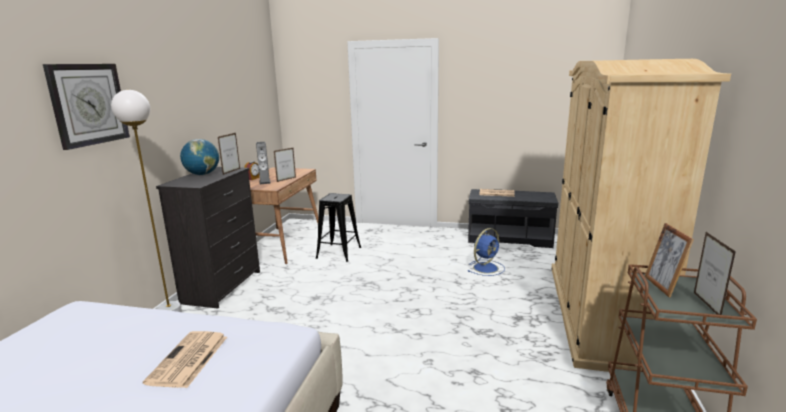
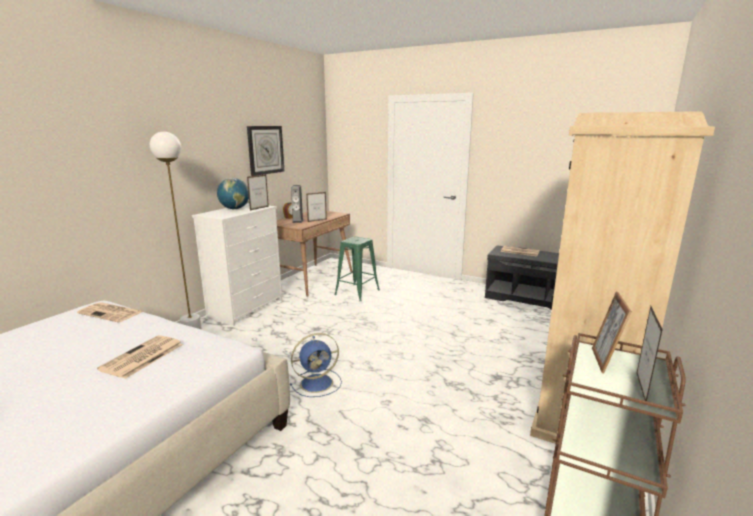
camera: 15 degrees right, 0 degrees up
(88, 104) = (135, 142): wall clock -> wall clock (265, 150)
(103, 314) = (111, 313): none -> newspaper
(223, 286) = (247, 308): black dresser -> white dresser
(339, 253) = (357, 292): black stool -> green stool
(486, 267) = (490, 324): blue fan -> blue fan (318, 383)

